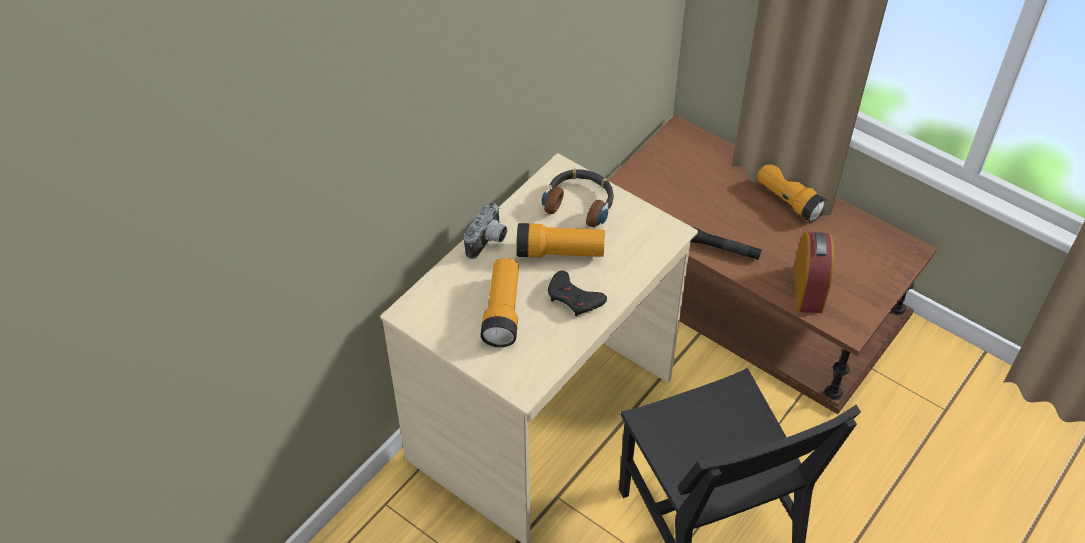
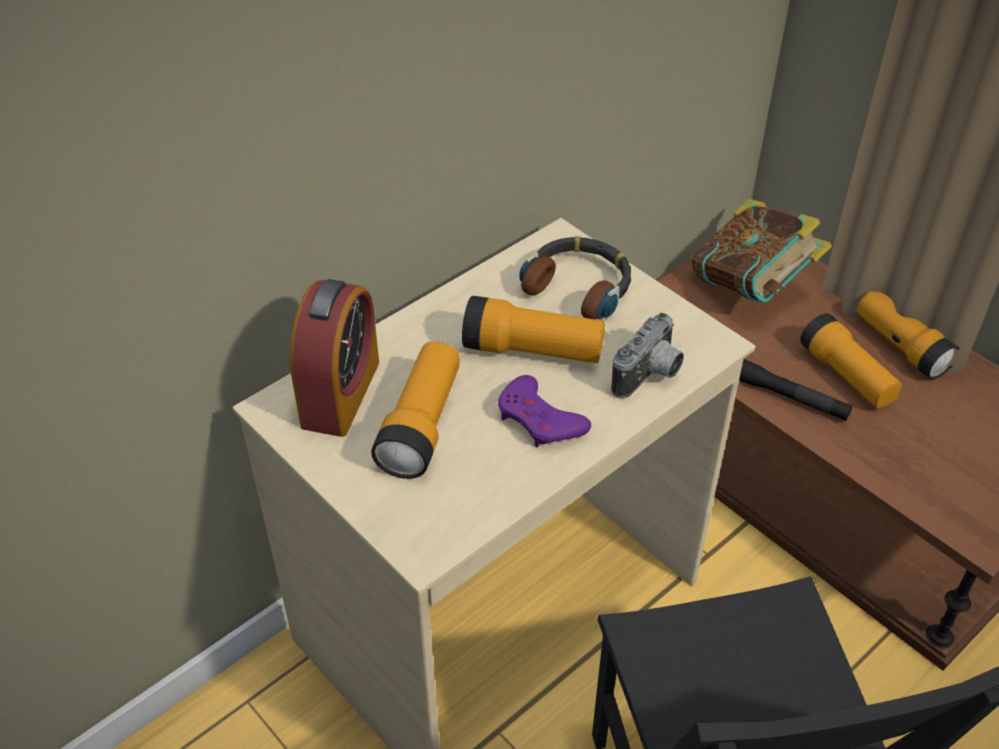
camera: 10 degrees right, 5 degrees down
(489, 242) = (428, 323): camera -> camera (650, 376)
(574, 298) = (539, 419): black game controller -> purple game controller
(684, 168) = (752, 288): none -> book
(755, 227) = (846, 376): none -> flashlight
(808, 289) = (918, 472): alarm clock -> alarm clock (341, 393)

